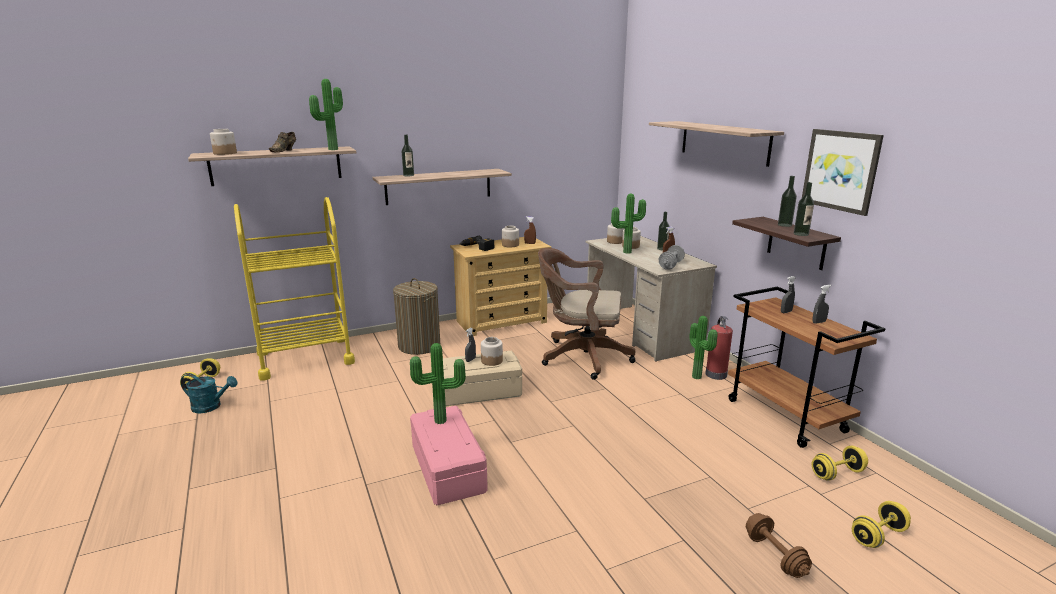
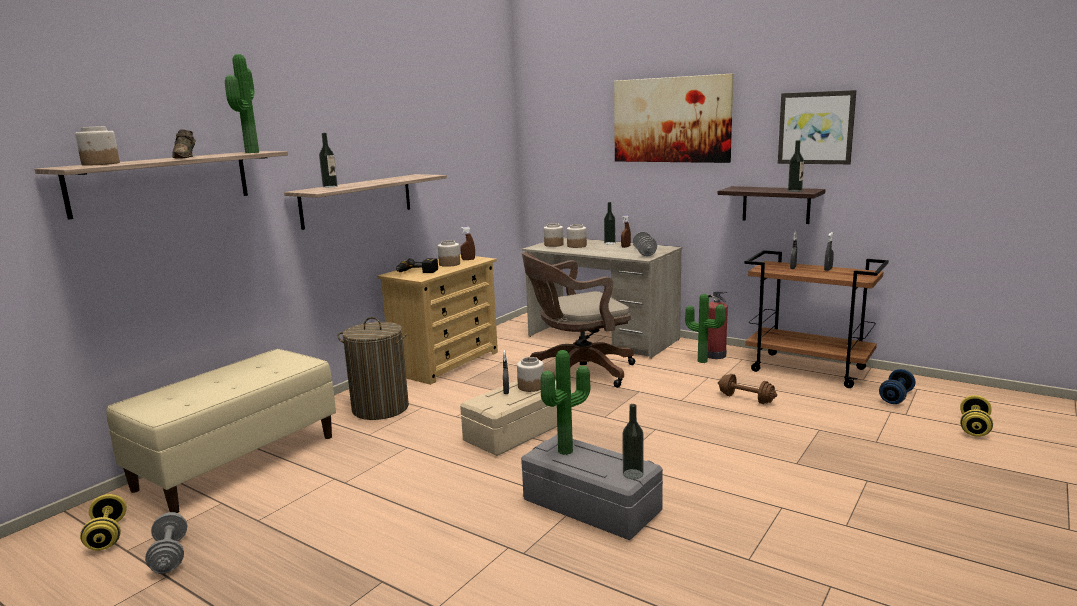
camera: 30 degrees left, 5 degrees down
(211, 407) = (170, 556): turquoise watering can -> grey dumbbell
(305, 358) = (238, 461): yellow cart -> beige bench
(446, 468) = (589, 506): pink storage box -> grey storage box
(626, 252) = (582, 250): potted plant -> none
(724, 142) = (671, 120): shelf -> picture
(775, 555) = (937, 465): brown dumbbell -> brown dumbbell (746, 399)
(784, 225) = (765, 188): bottle -> bottle (633, 474)
(837, 473) = (896, 397): yellow dumbbell -> blue dumbbell

